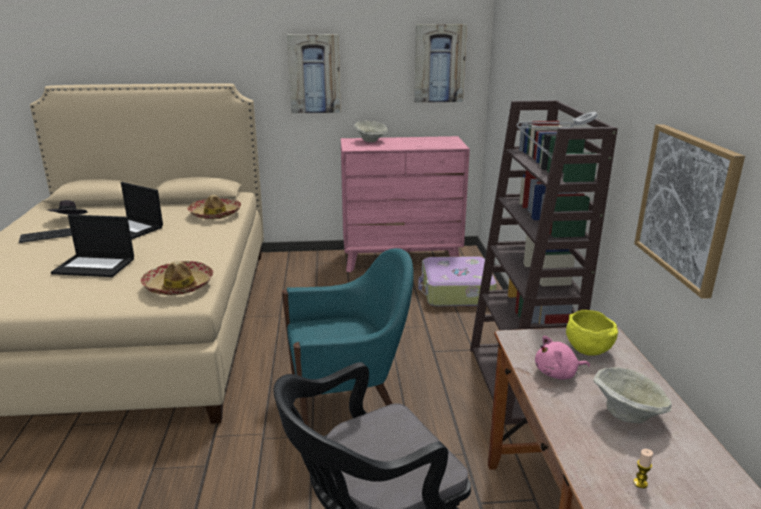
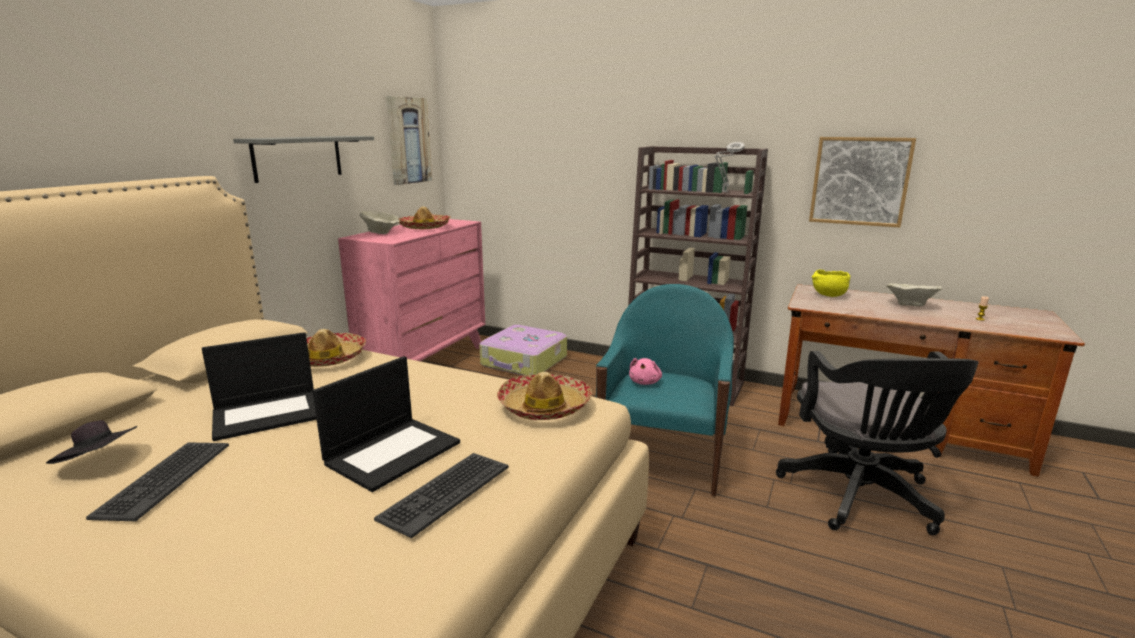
camera: 60 degrees left, 5 degrees down
(53, 289) = (445, 492): none -> keyboard
(314, 74) = (298, 158): picture -> grey shelf
(413, 143) = (424, 227): none -> hat
(558, 373) = (857, 307): pink plush toy -> pink plush toy (645, 382)

